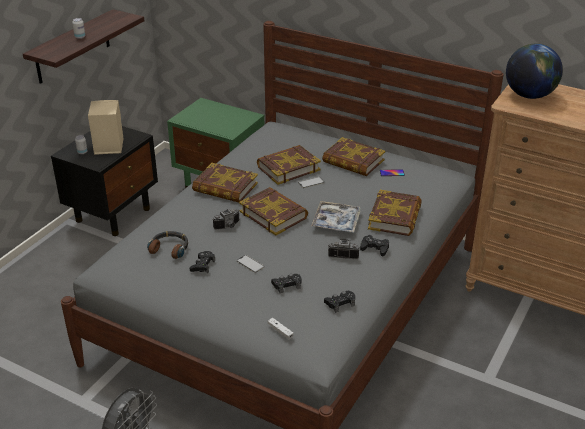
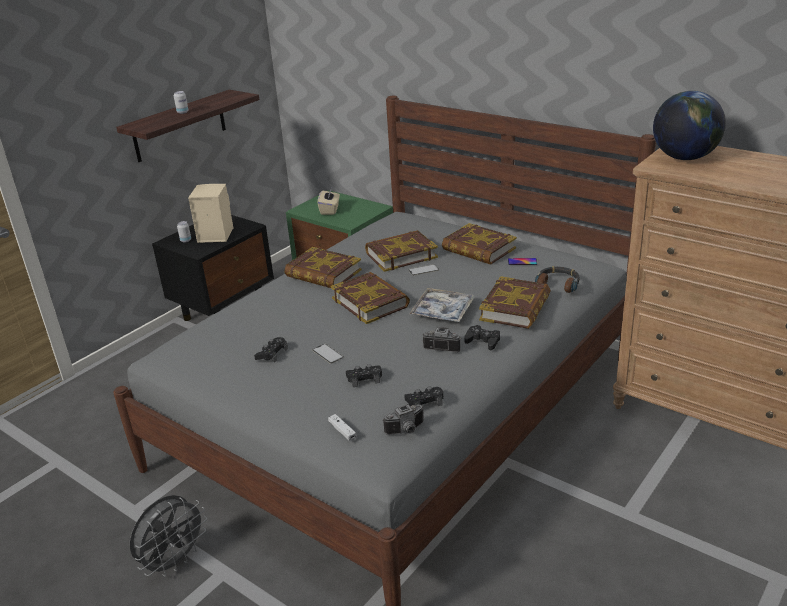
camera: 10 degrees right, 5 degrees down
(170, 248) = (240, 334): headphones -> headphones (558, 284)
(208, 119) = (330, 210): none -> beige tissue box
(228, 226) = (314, 313): camera -> camera (407, 430)

